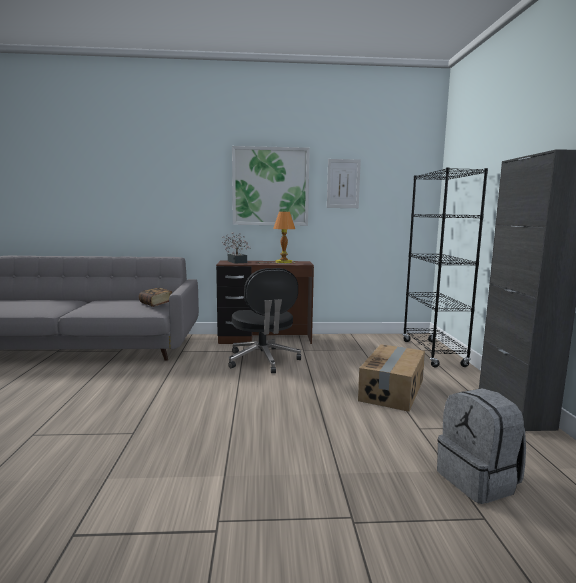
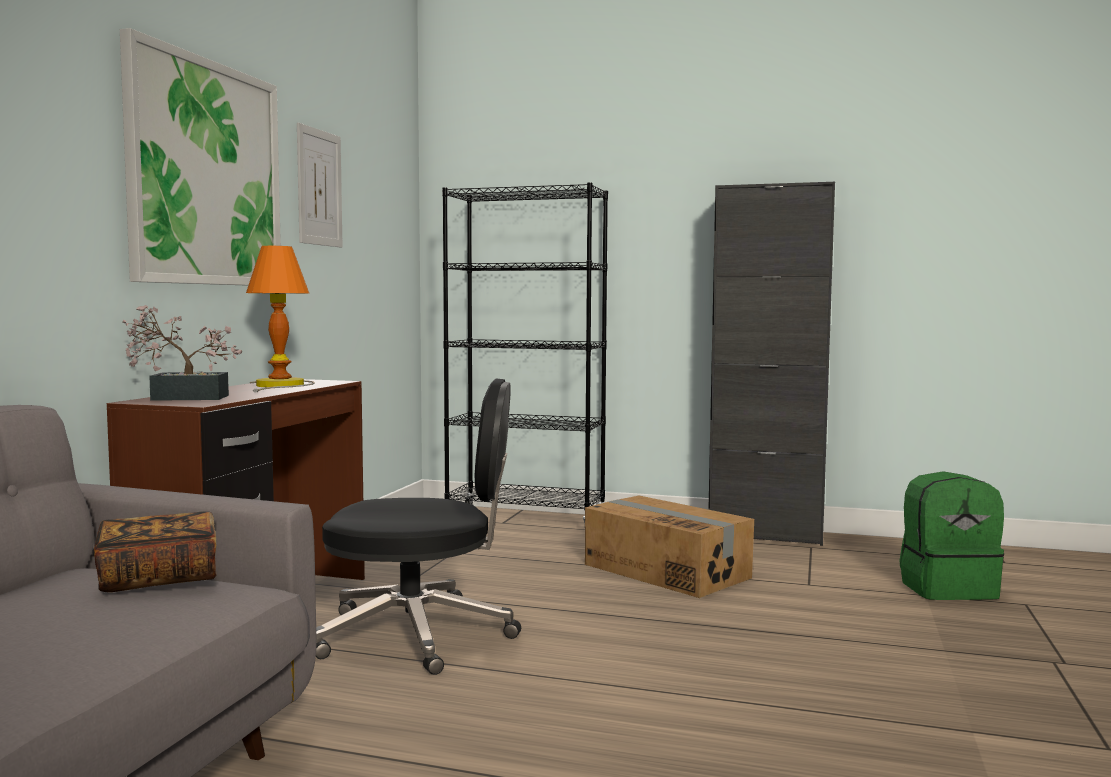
camera: 70 degrees left, 5 degrees down
(478, 481) = (947, 588): grey backpack -> green backpack

